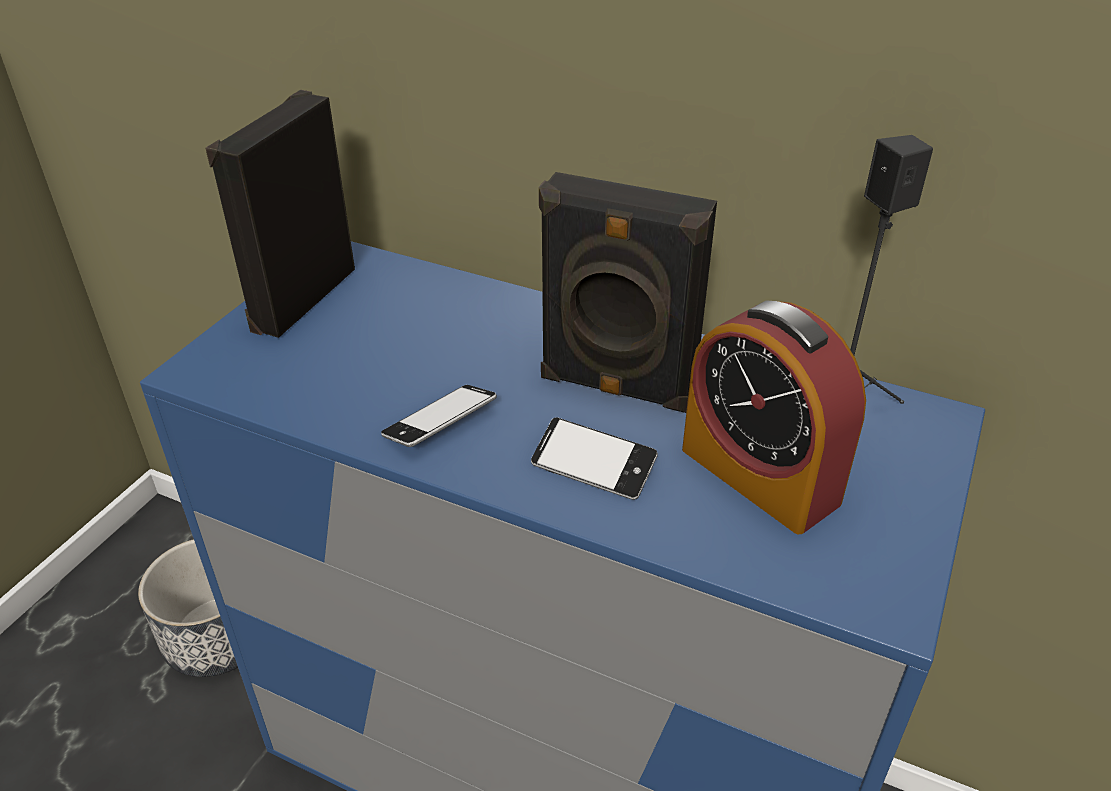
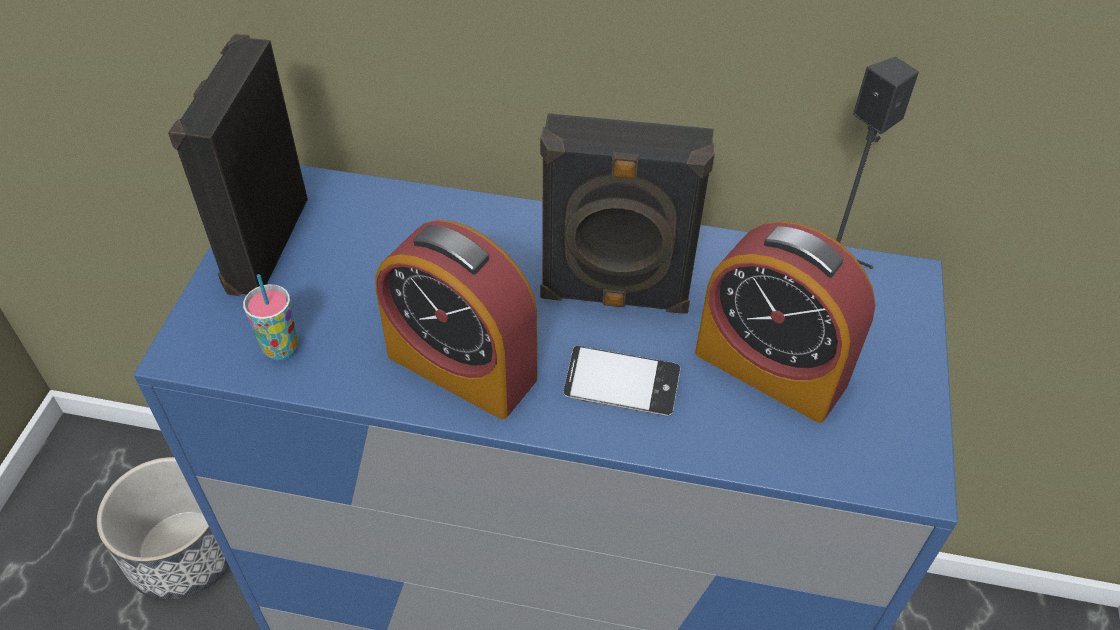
camera: 15 degrees left, 10 degrees up
(278, 381) = (281, 348): none -> cup
(440, 423) = (462, 367): phone -> alarm clock

